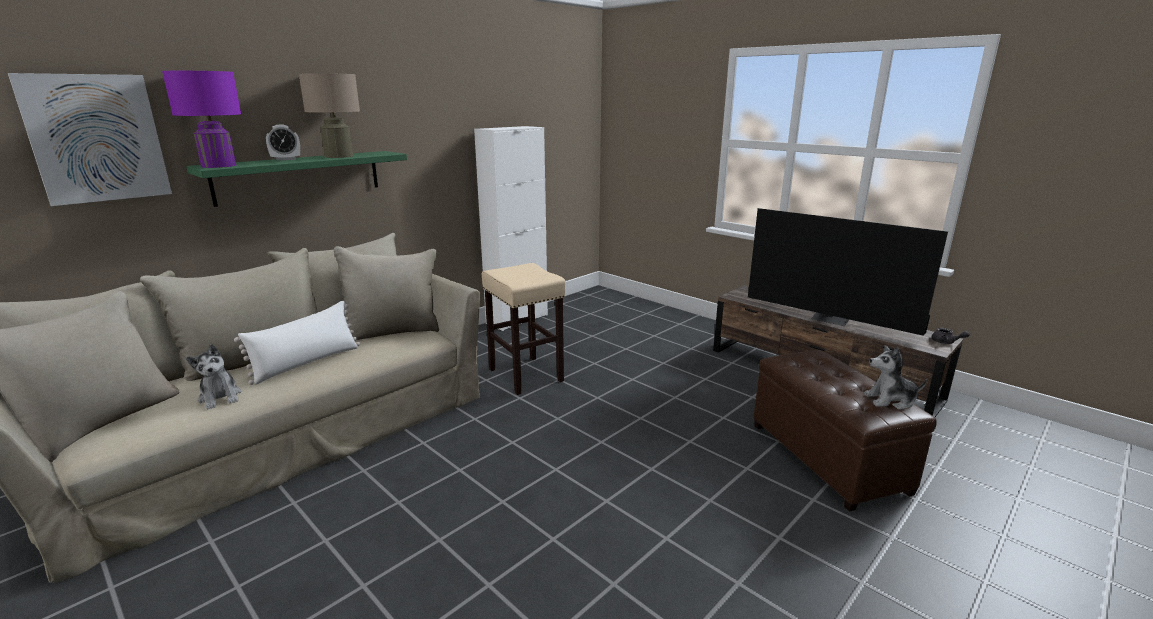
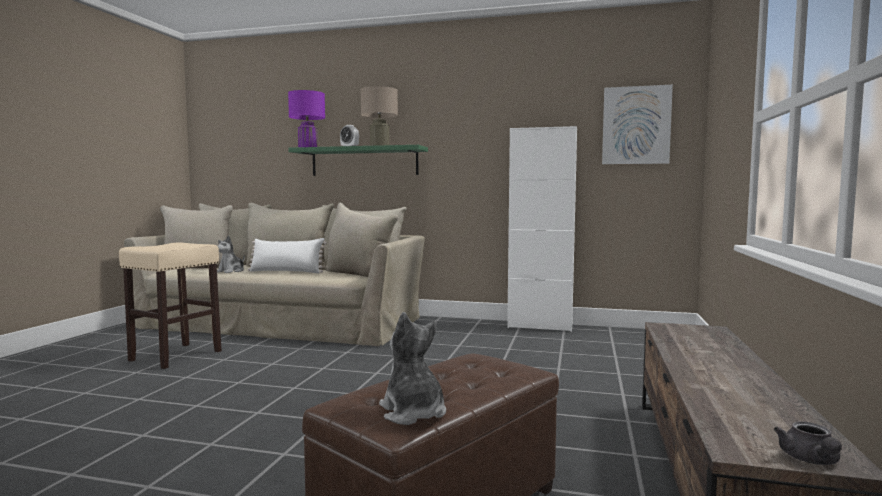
camera: 60 degrees right, 15 degrees down
(96, 138) = (269, 133): picture -> picture (636, 125)
(526, 375) = (437, 350): beige stool -> beige stool (175, 356)
(831, 319) = (705, 372): television -> none

